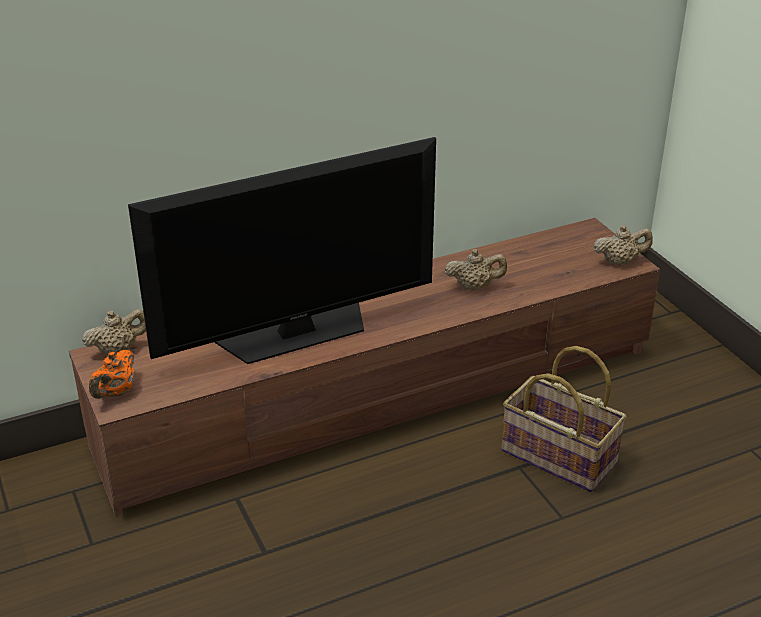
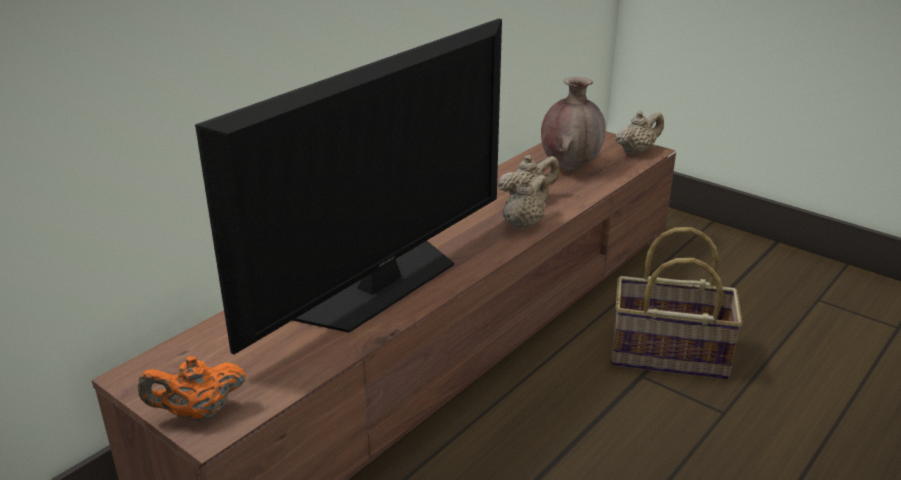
camera: 25 degrees left, 5 degrees down
(116, 392) = (198, 413): orange teapot -> orange teapot turned 75 degrees clockwise
(118, 350) = (164, 360): beige teapot -> beige teapot (524, 224)
(542, 263) = (570, 166): none -> brown vase

